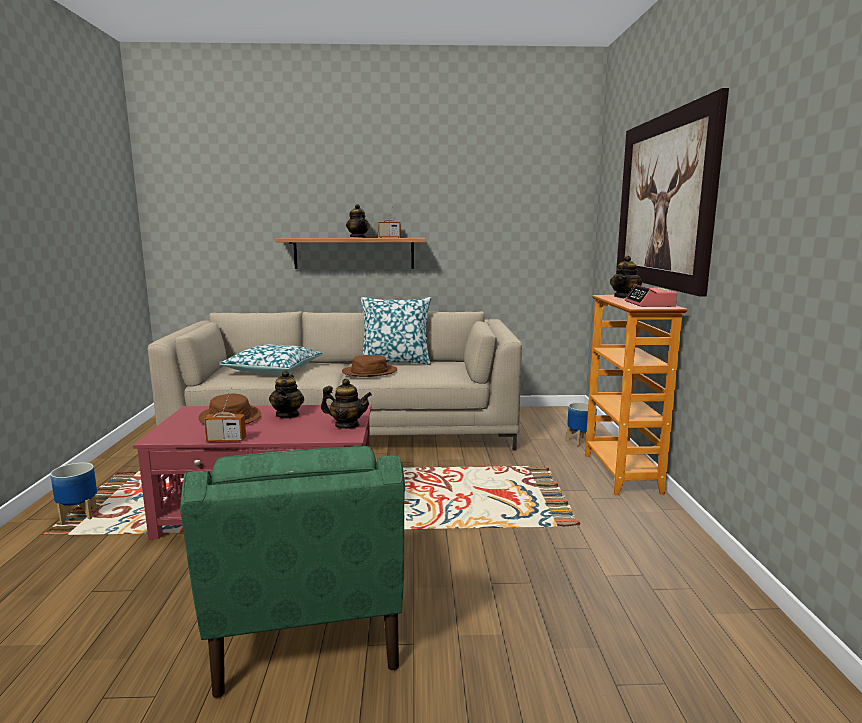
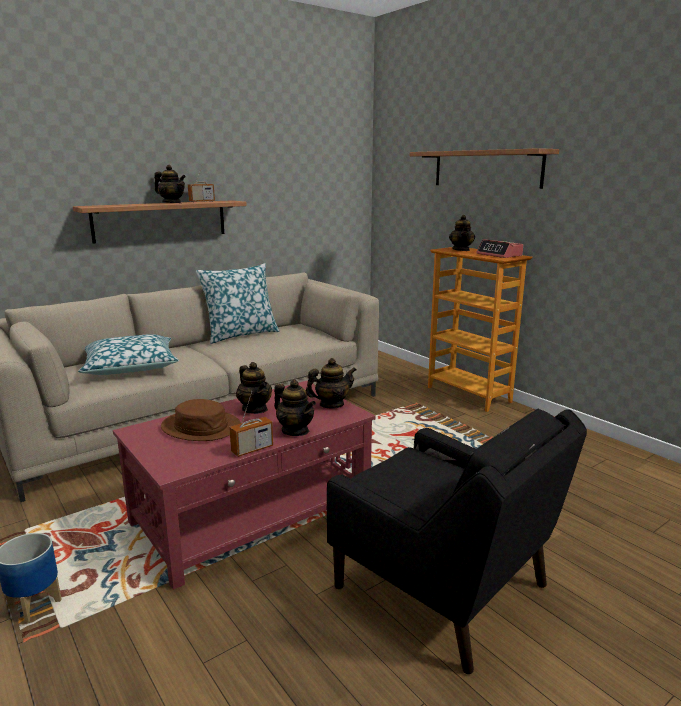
camera: 35 degrees left, 5 degrees up
(279, 436) = (295, 431): none -> teapot
(307, 625) = (442, 588): green armchair -> black armchair
(369, 372) = (240, 349): brown hat -> none
(580, 441) = (409, 377): planter -> none
(663, 201) = (486, 169): picture -> shelf

